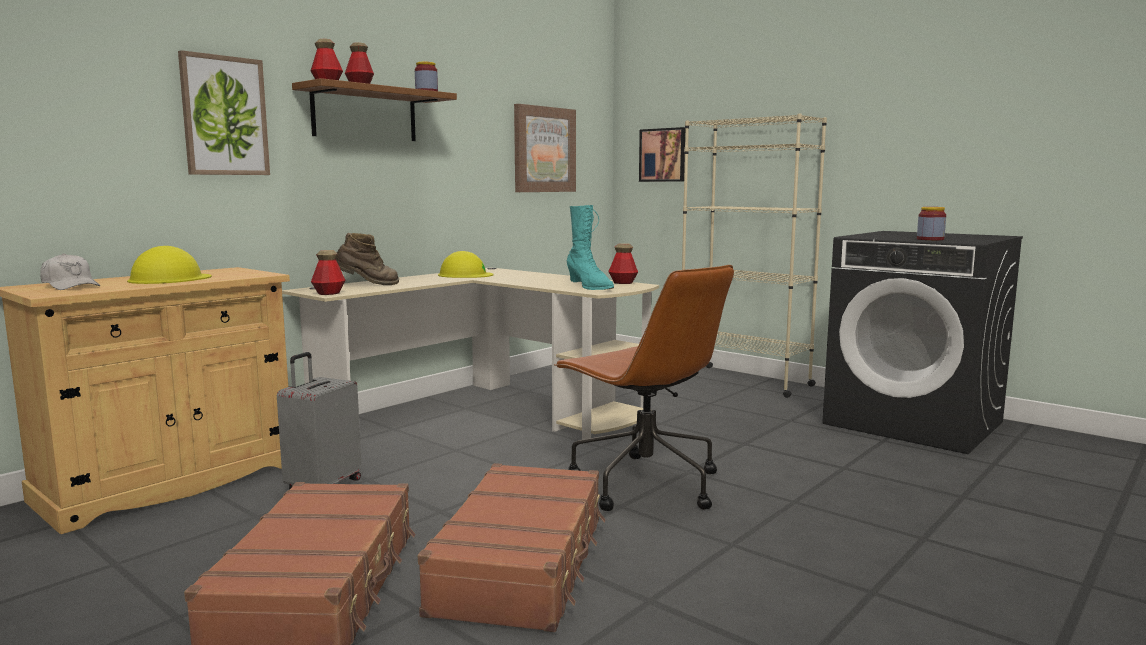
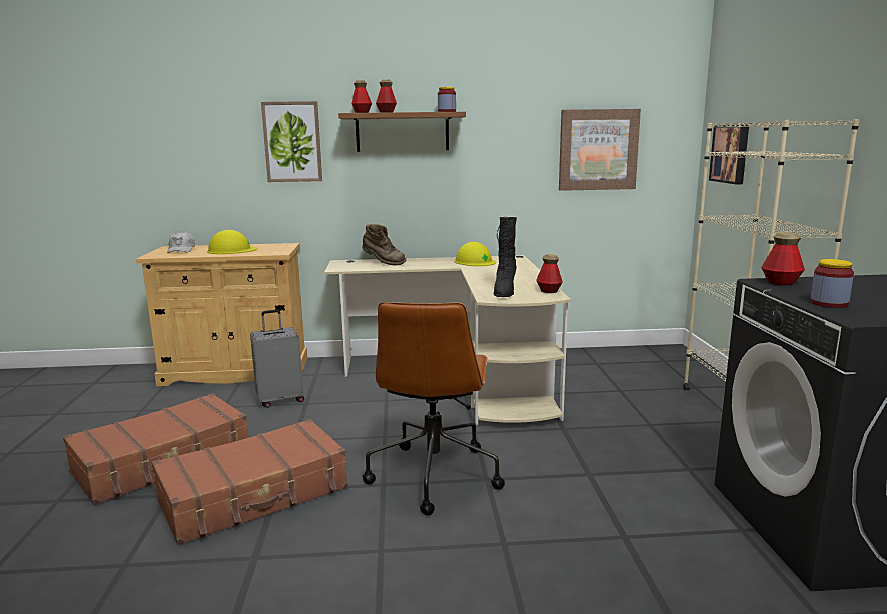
camera: 45 degrees right, 5 degrees up
(329, 293) = (338, 268): bottle -> bottle (780, 282)
(589, 287) = (504, 291): turquoise boot -> black boot

